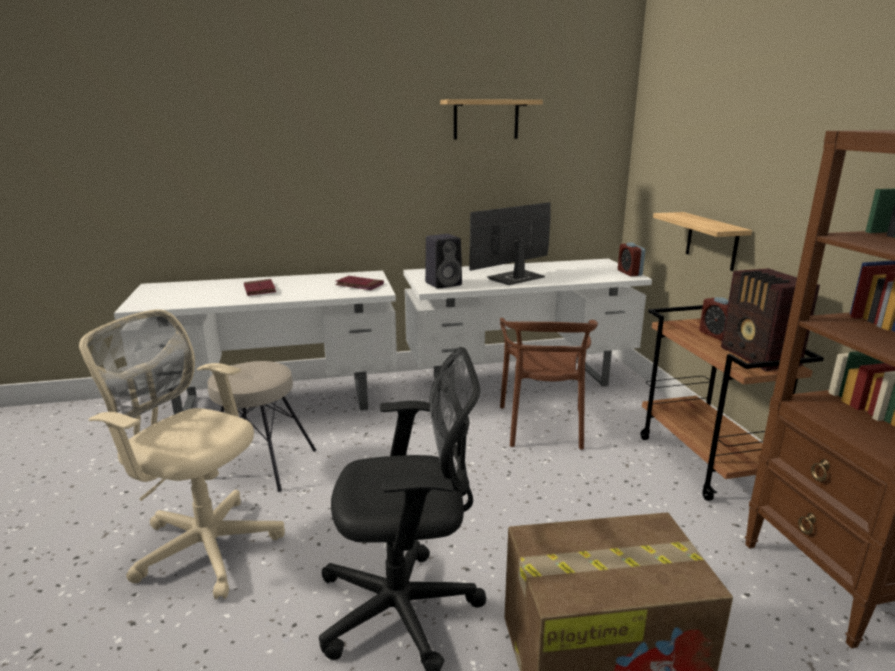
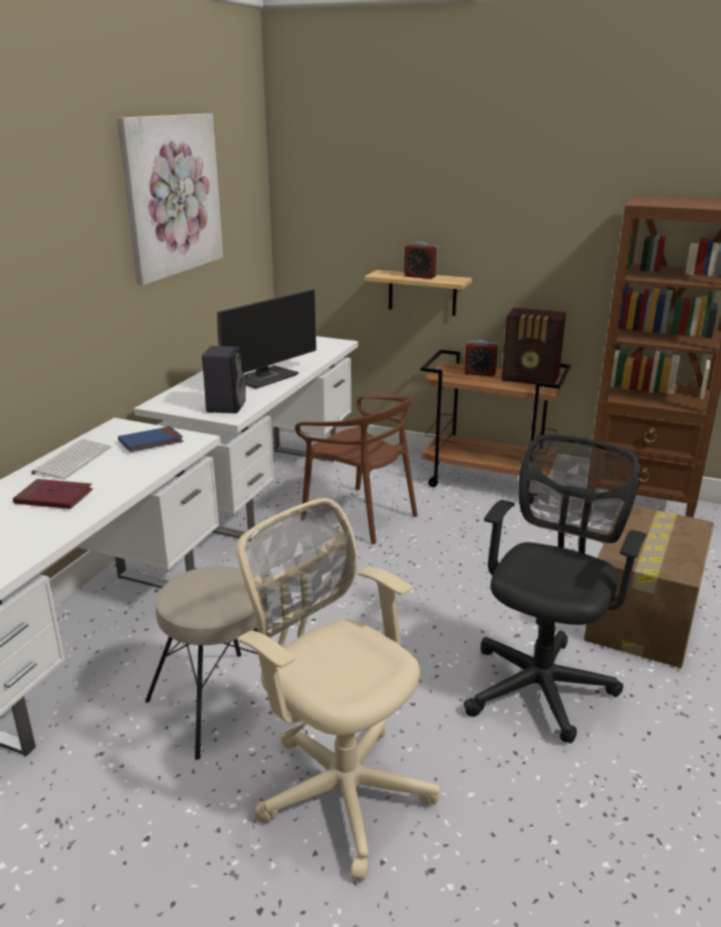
camera: 55 degrees left, 5 degrees up
(203, 544) = (339, 786): beige office chair -> beige office chair turned 75 degrees clockwise
(312, 279) = (72, 459): none -> keyboard
(359, 285) = (151, 442): red book -> blue book
(486, 119) = (172, 195): shelf -> picture
(515, 278) = (266, 377): monitor -> monitor turned 135 degrees counterclockwise
(629, 273) = (329, 340): alarm clock -> alarm clock (420, 276)

